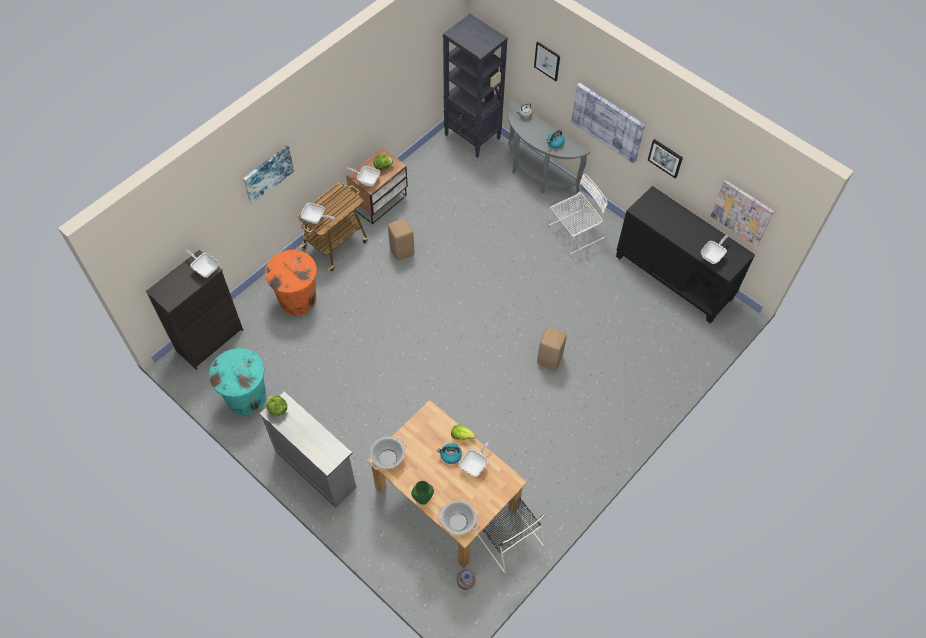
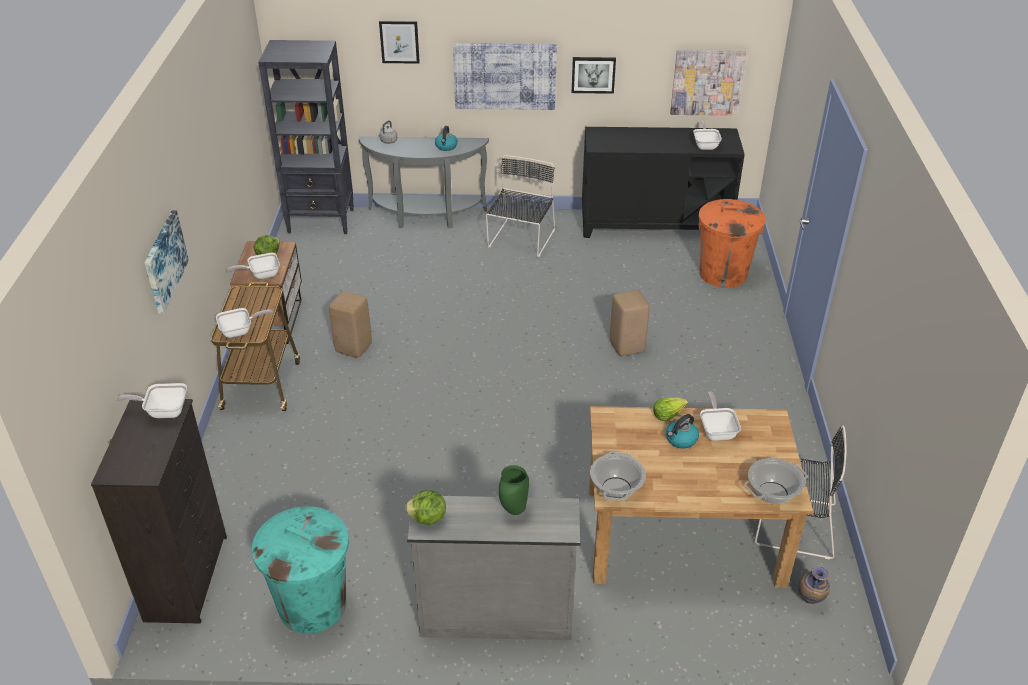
camera: 40 degrees left, 20 degrees down
(298, 299) = (270, 462): orange trash can -> orange trash can (722, 273)
(423, 499) = (708, 500): green vase -> green vase (514, 510)
(574, 232) = (520, 240): white chair -> black chair

